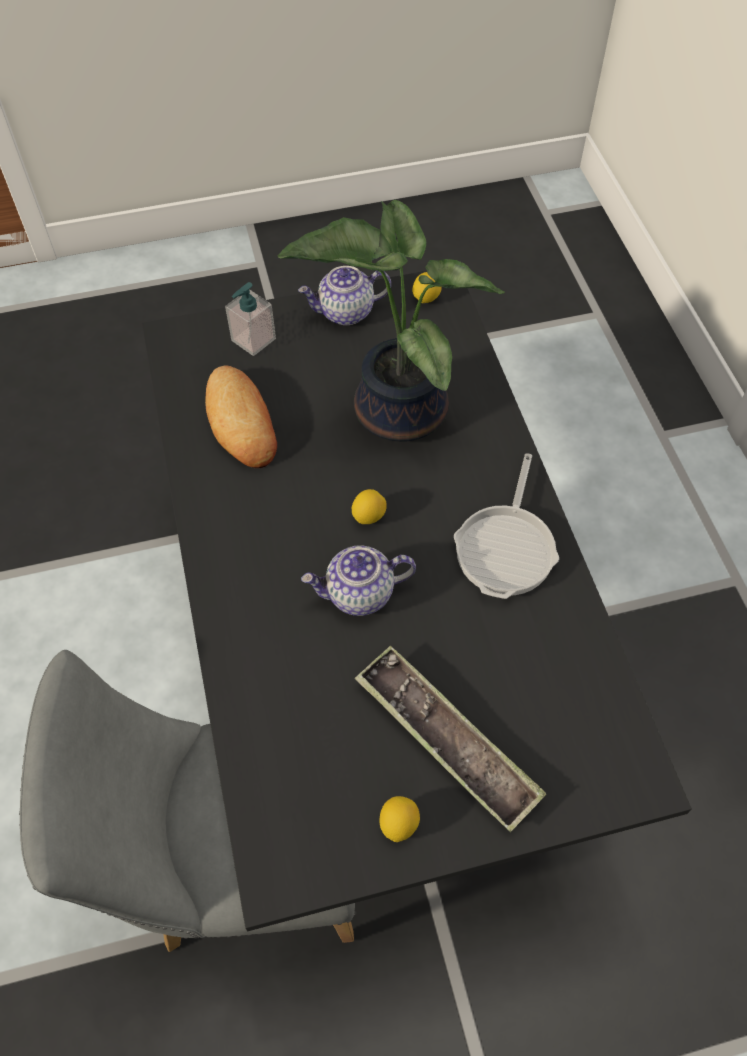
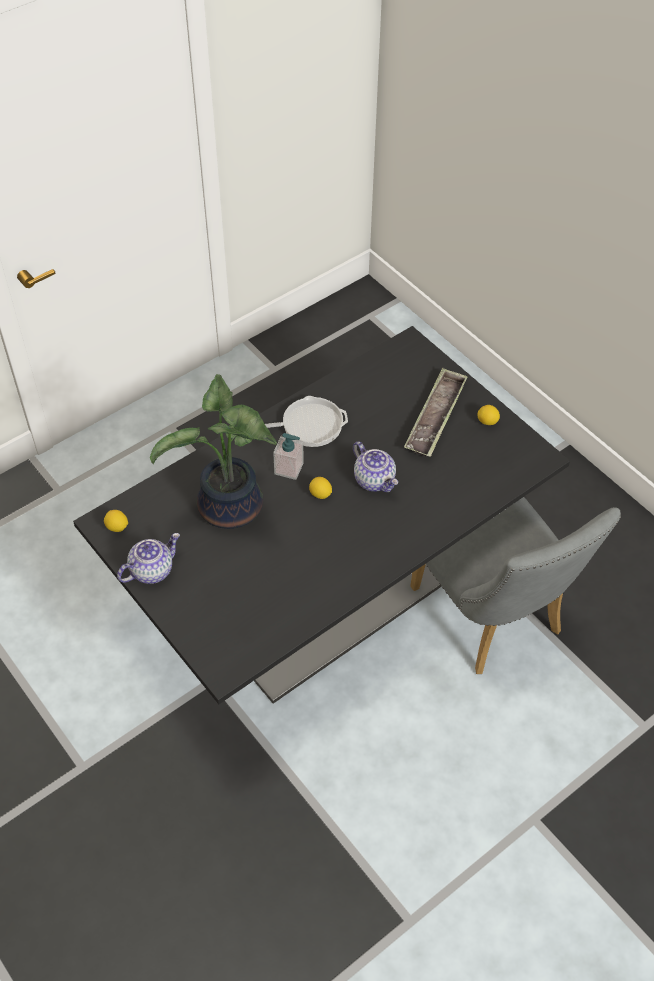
camera: 115 degrees left, 5 degrees down
(242, 422) = (282, 589): bread -> none
(253, 340) = (204, 616): soap dispenser -> soap dispenser (289, 468)
(346, 312) = (151, 570): teapot -> teapot turned 90 degrees counterclockwise

